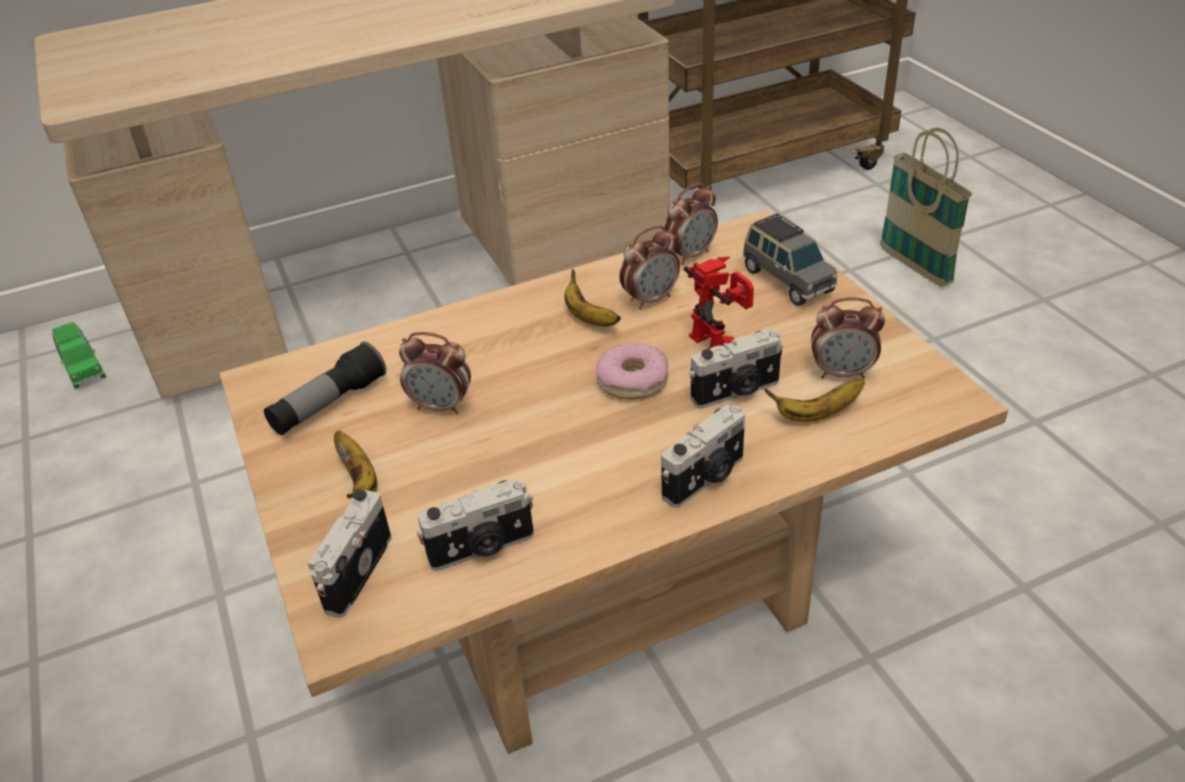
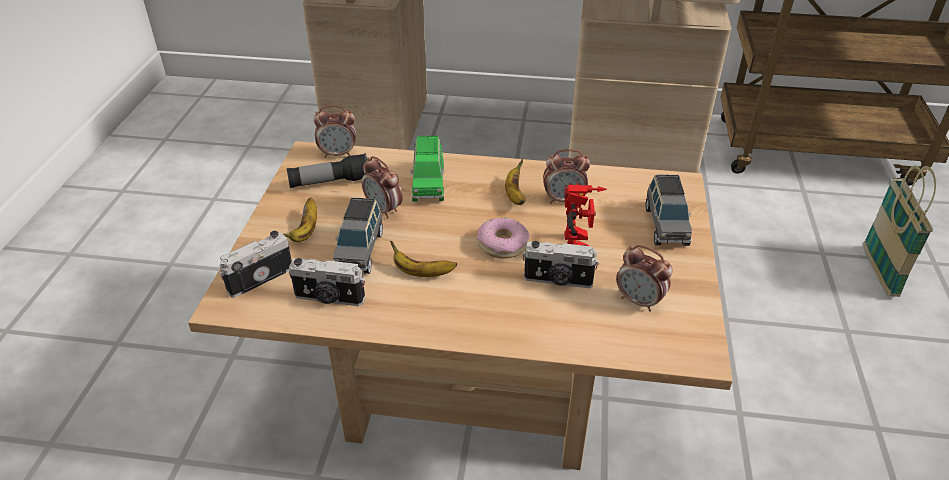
camera: 30 degrees right, 0 degrees up
(83, 369) = (302, 119): green toy car -> green toy car (428, 184)
(462, 470) = (360, 250): none -> grey toy car
(690, 255) = (618, 182): alarm clock -> alarm clock (338, 154)
(706, 479) = (486, 323): camera -> none
(817, 414) = (595, 319): banana -> banana (421, 273)

